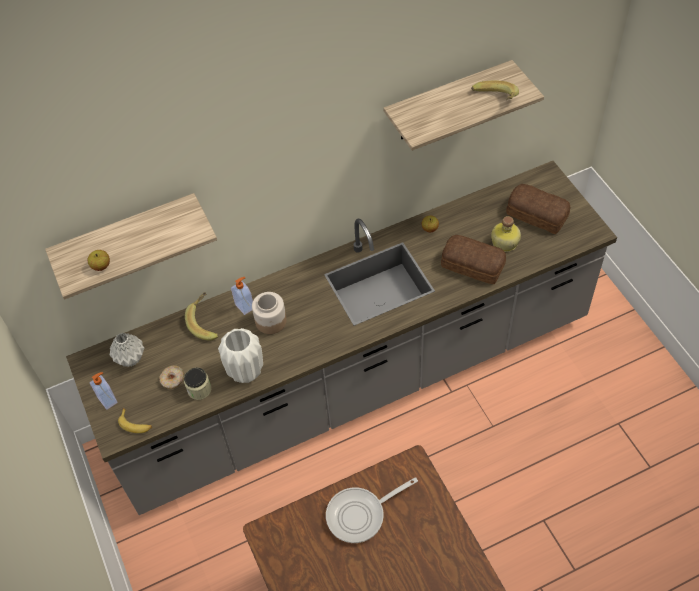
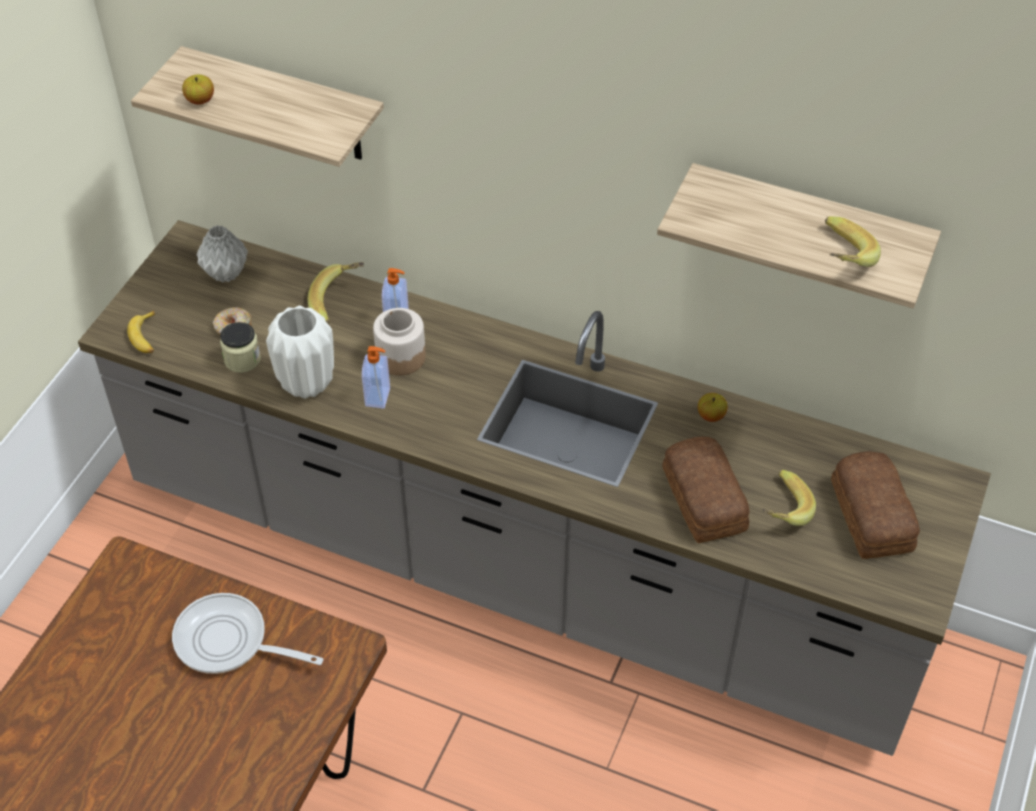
camera: 45 degrees right, 5 degrees down
(108, 400) = (155, 293): soap dispenser -> soap dispenser (379, 397)
(504, 242) = (780, 509): bottle -> banana

